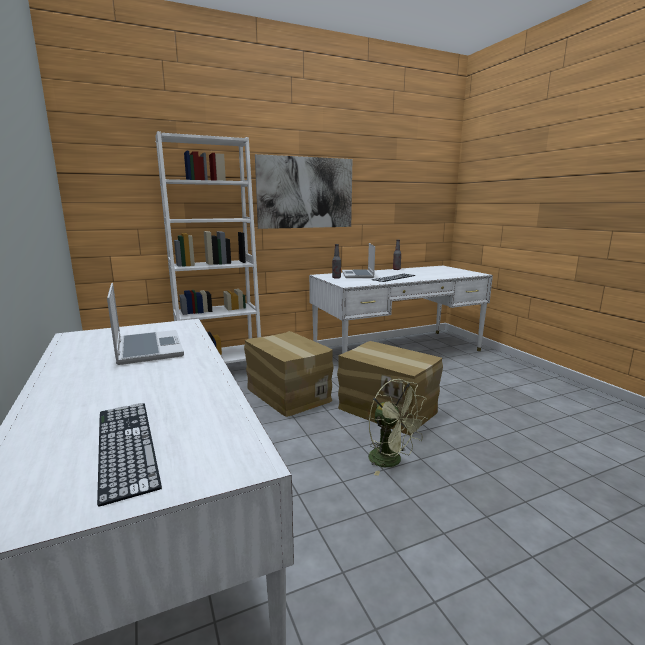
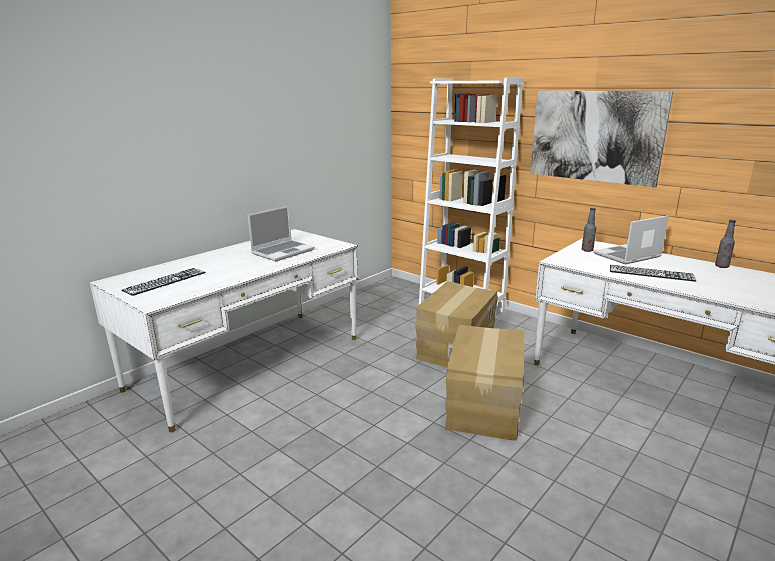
camera: 65 degrees right, 5 degrees up
(392, 461) = (390, 427): green fan -> none

